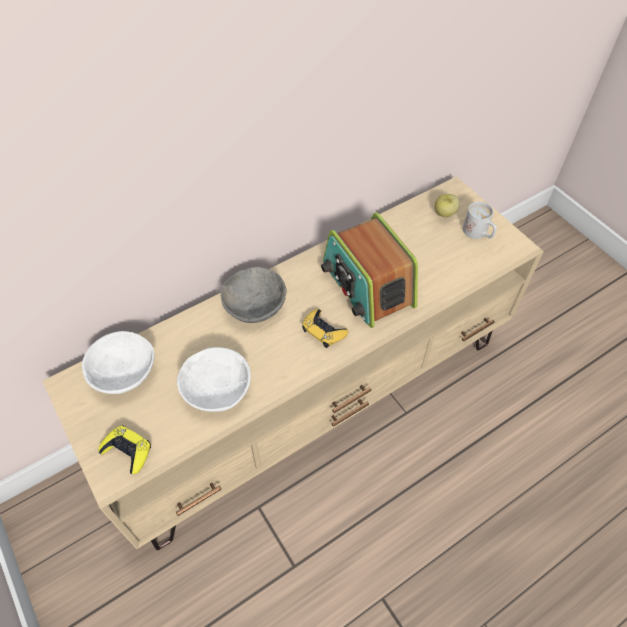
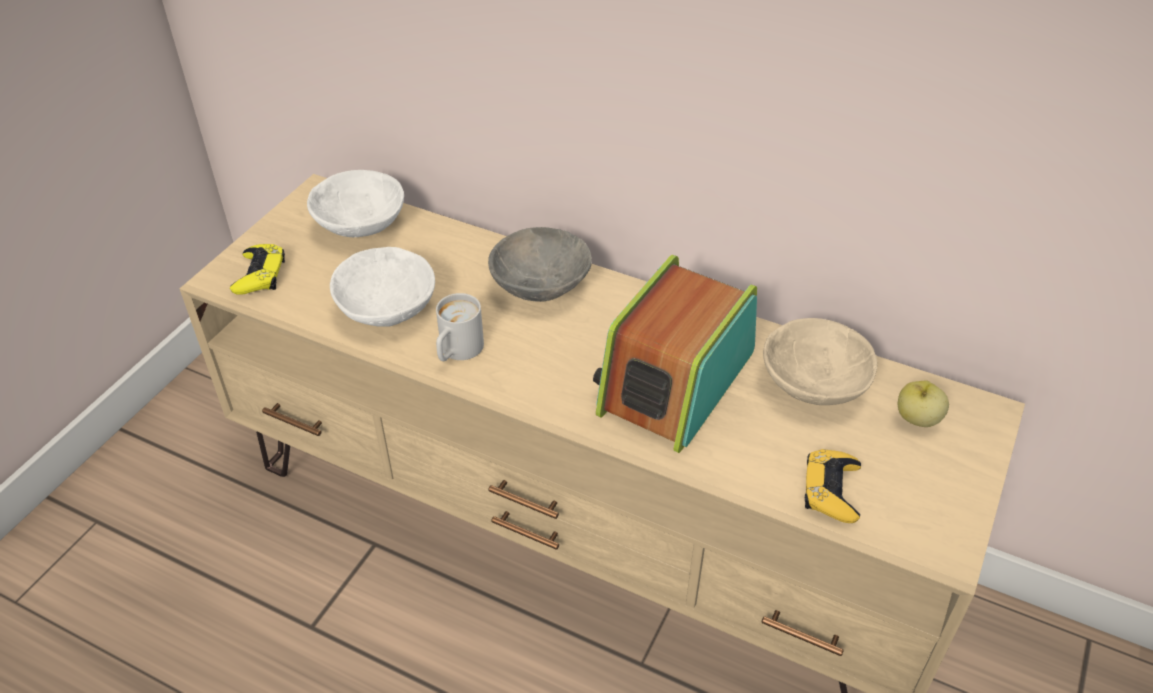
camera: 60 degrees right, 10 degrees down
(323, 331) = (552, 368): yellow game controller -> yellow game controller (831, 490)
(402, 236) = (812, 384): none -> beige bowl
(478, 233) = (917, 480): white mug -> white mug (457, 352)

